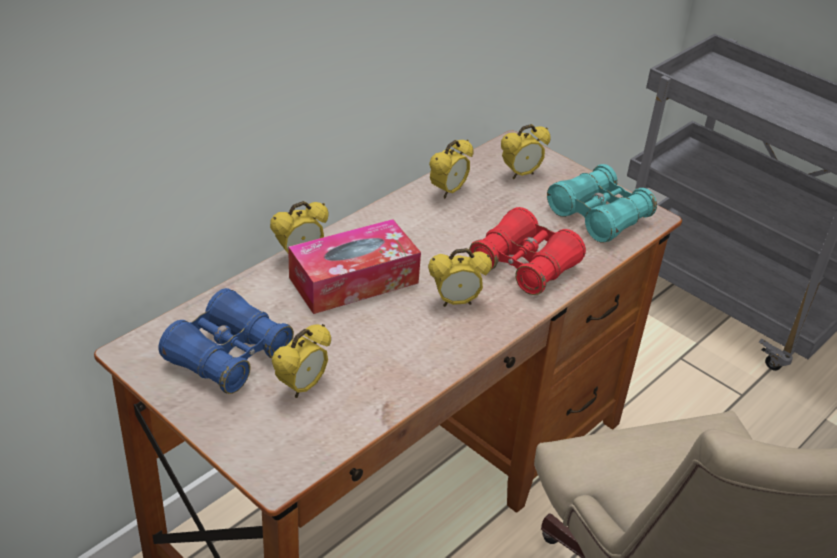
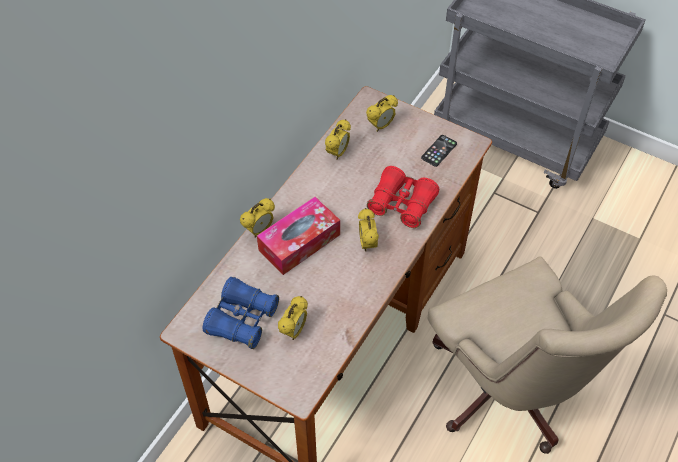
camera: 10 degrees left, 15 degrees up
(456, 302) = (367, 244): alarm clock -> alarm clock turned 105 degrees clockwise
(598, 216) = (439, 151): turquoise binoculars -> phone

